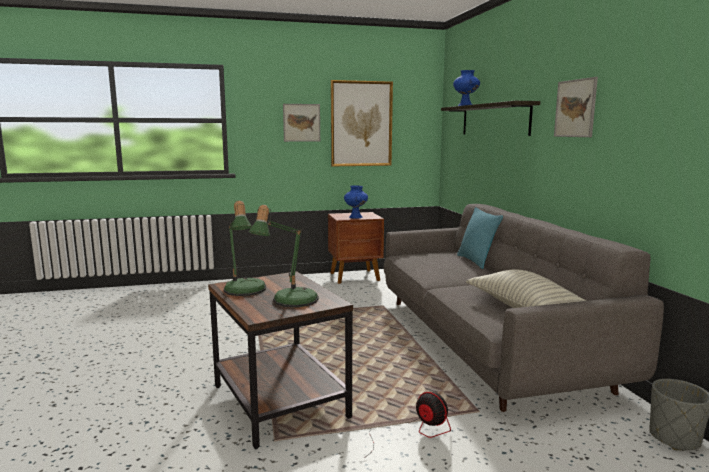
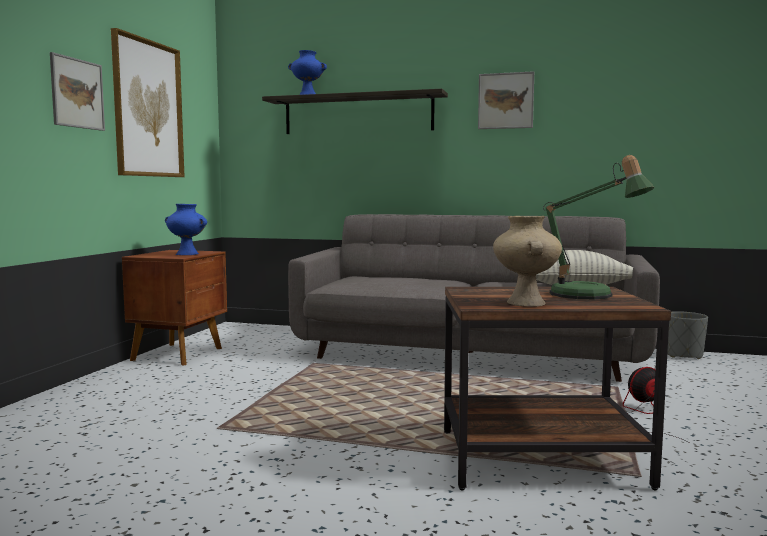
camera: 60 degrees left, 5 degrees down
(244, 292) = (524, 303): table lamp -> beige vase
(476, 261) = (404, 276): turquoise pillow -> none

